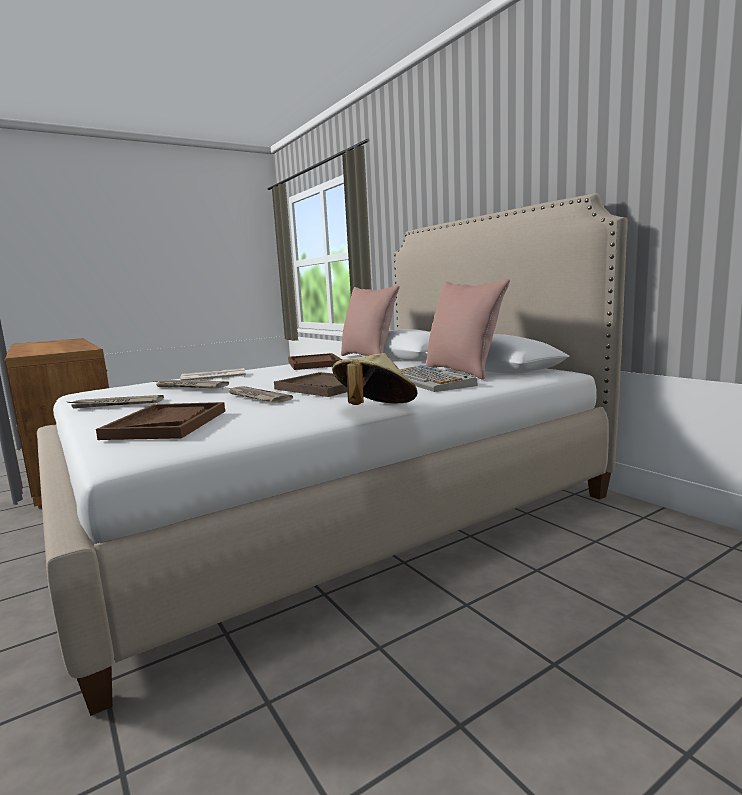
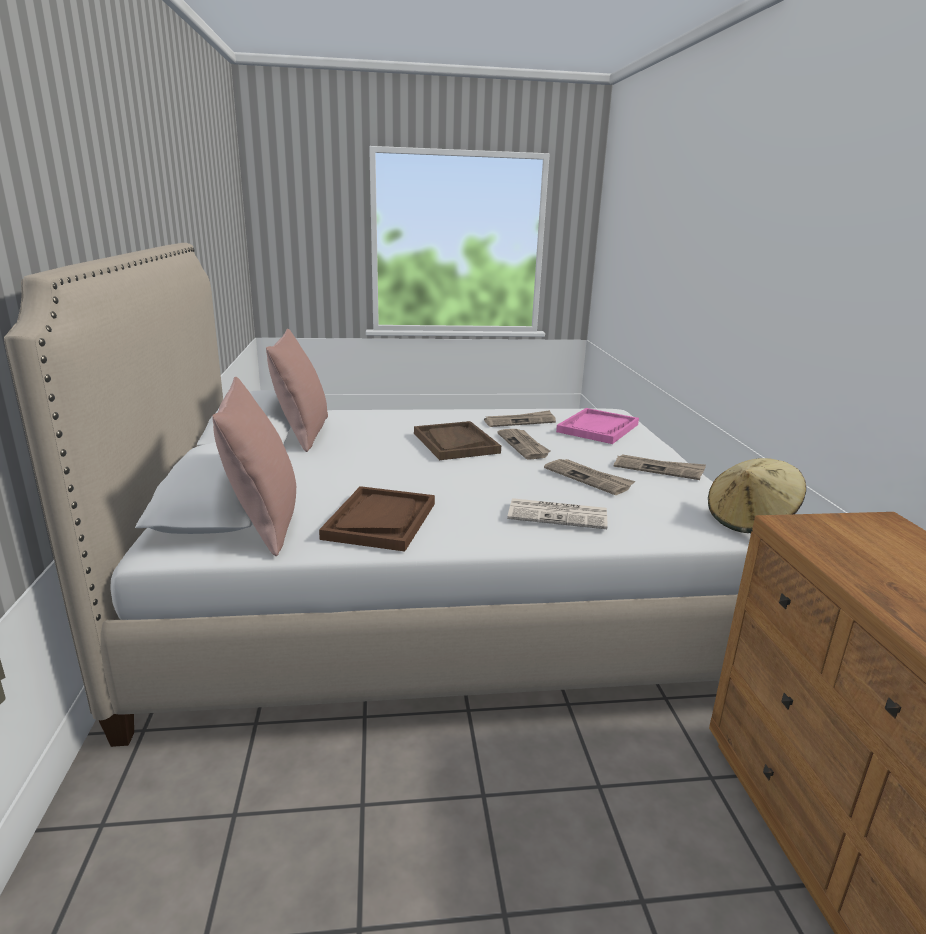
camera: 155 degrees left, 10 degrees up
(166, 424) = (598, 428): brown tray -> pink tray
(278, 414) = (520, 421): none -> newspaper
(375, 410) = (458, 410): beige hat -> beige hat (750, 520)
(429, 381) = (359, 429): keyboard -> none

